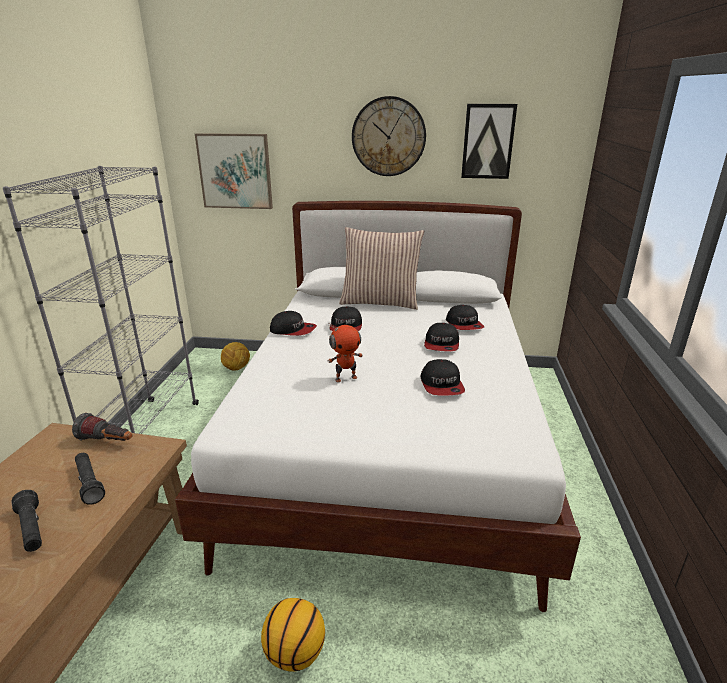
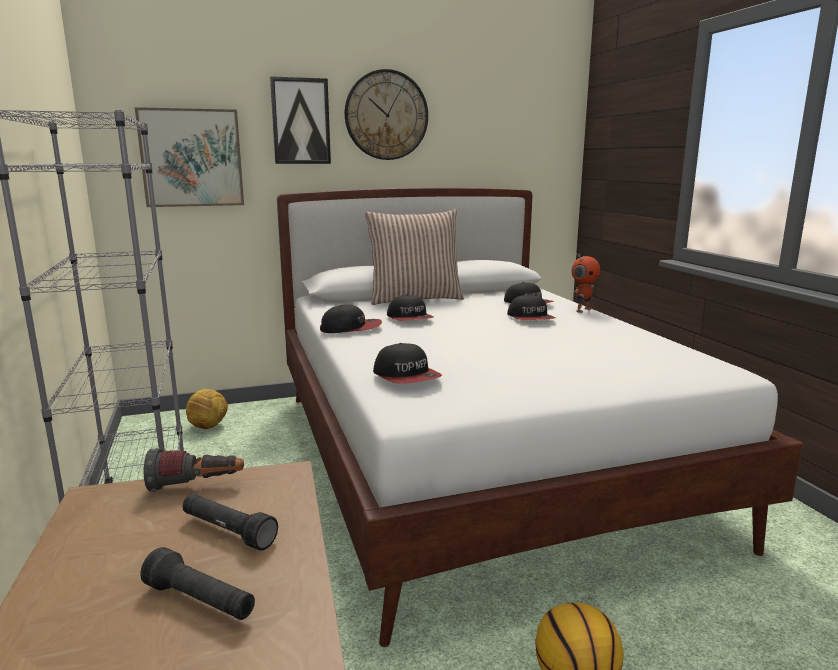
camera: 25 degrees left, 10 degrees down
(345, 378) = (478, 351): toy robot -> toy robot (582, 310)
(442, 385) = (579, 343): cap -> cap (407, 376)
(488, 141) = (489, 121): picture -> picture (300, 121)

